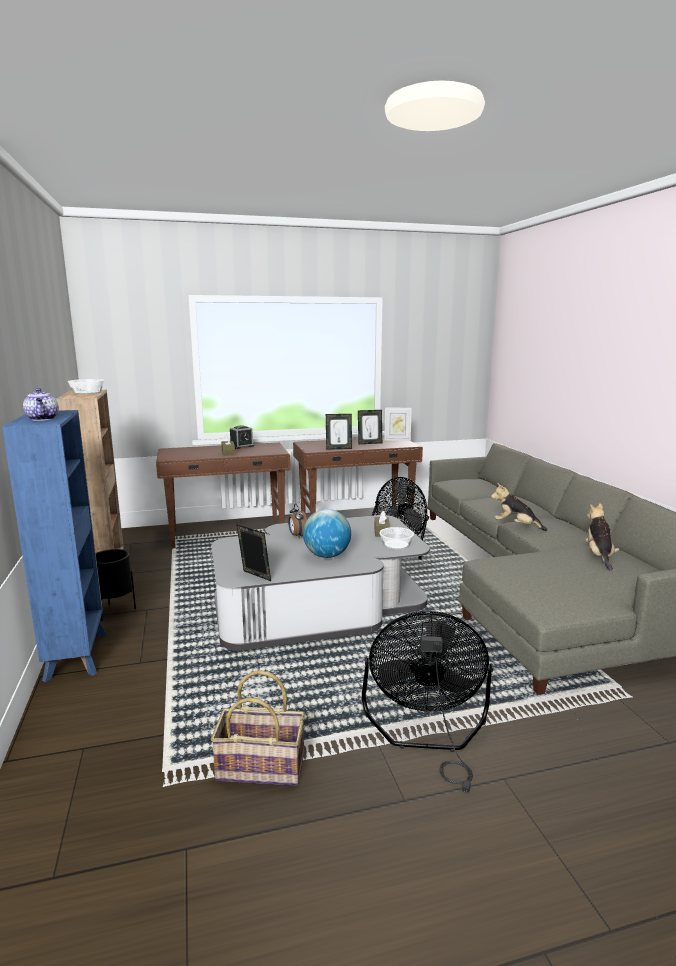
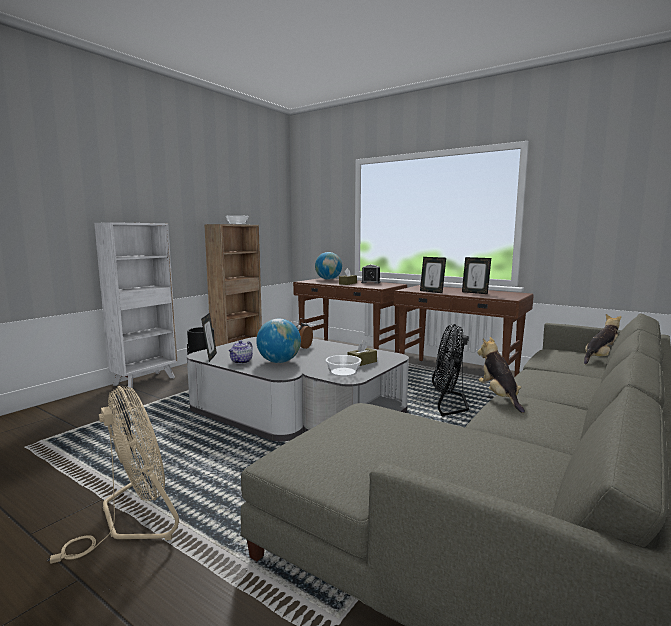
camera: 50 degrees right, 5 degrees down
(43, 419) = (125, 222): teapot -> teapot (241, 362)
(77, 655) = (146, 381): blue bookcase -> white bookcase
(180, 450) = (328, 279): none -> globe
(261, 766) = (56, 466): basket -> none
(397, 440) = (513, 294): picture frame -> none
(430, 736) = (129, 517): black fan -> beige fan
(599, 556) = (496, 453): plush toy -> plush toy (601, 359)

